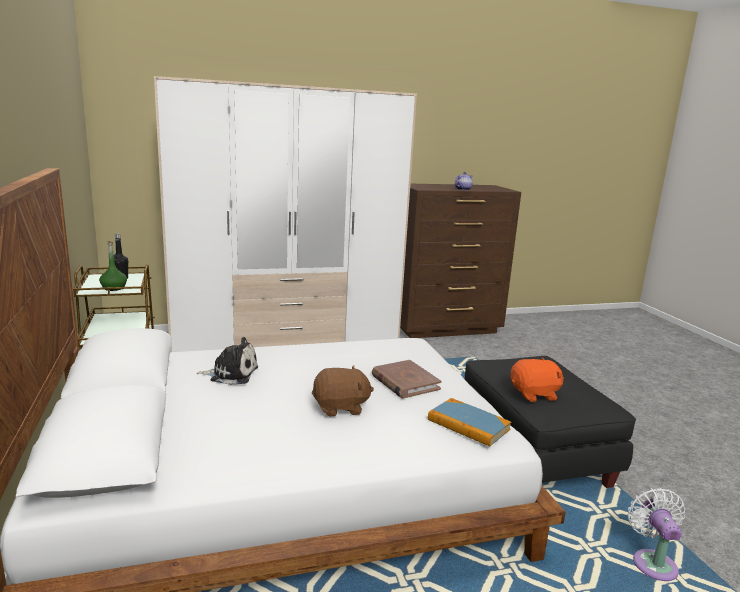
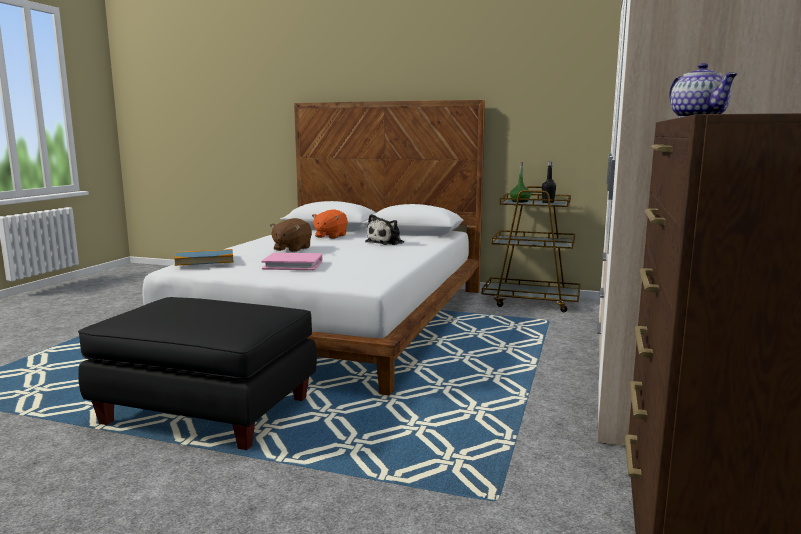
camera: 125 degrees right, 5 degrees down
(405, 382) = (293, 265): brown book -> pink book
(534, 394) = (193, 299): orange plush toy -> orange plush toy (330, 236)
(652, 562) = (46, 392): white fan -> none

